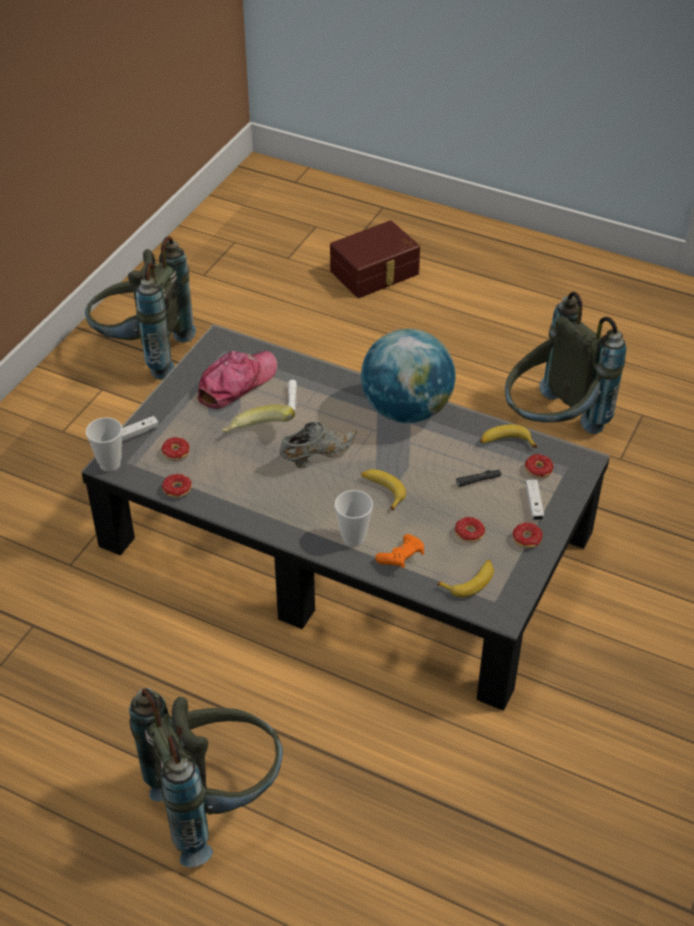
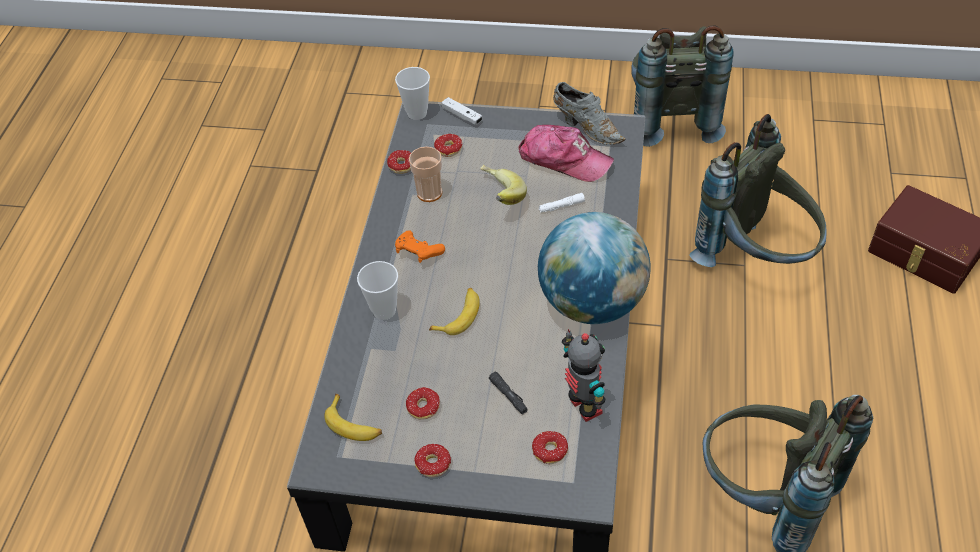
camera: 75 degrees right, 5 degrees up
(216, 802) = (167, 347): grey backpack -> grey backpack (756, 258)
(225, 478) = (429, 193): none -> cup
(316, 456) = (487, 248): grey shoe -> grey shoe (586, 127)
(401, 558) = (369, 357): orange game controller -> orange game controller (418, 253)
(506, 442) = (583, 408): banana -> toy robot
(534, 504) = (492, 459): white game controller -> none

